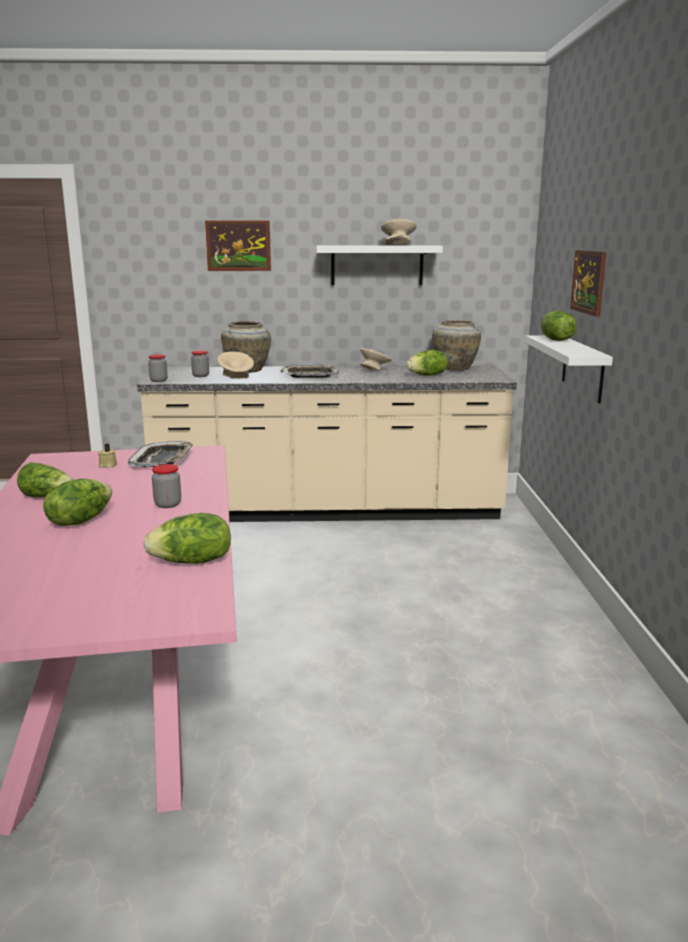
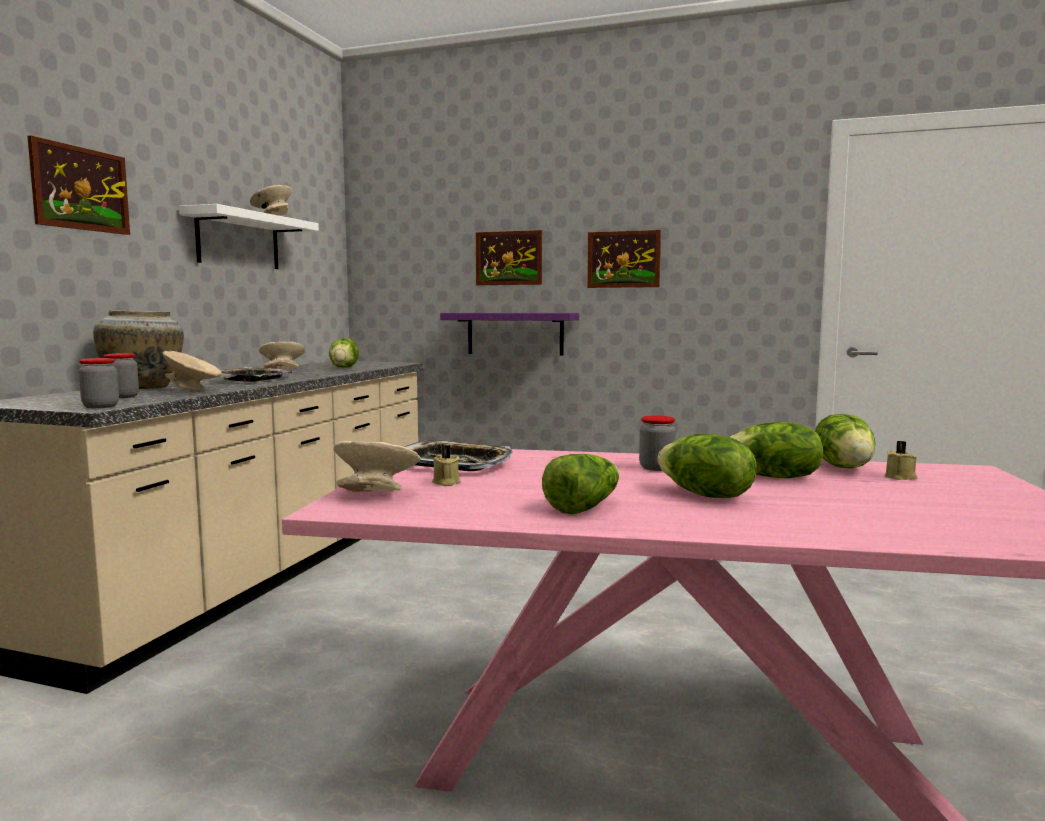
camera: 70 degrees left, 10 degrees down
(77, 458) = (376, 494): none -> beige bowl
(154, 581) = (900, 477): none -> beige candle
(455, 368) = (328, 364): beige vase -> none
(555, 340) = (481, 312): lettuce -> lettuce (774, 477)
(582, 368) = (515, 333): white shelf -> purple shelf
(642, 297) = (623, 259): none -> picture

